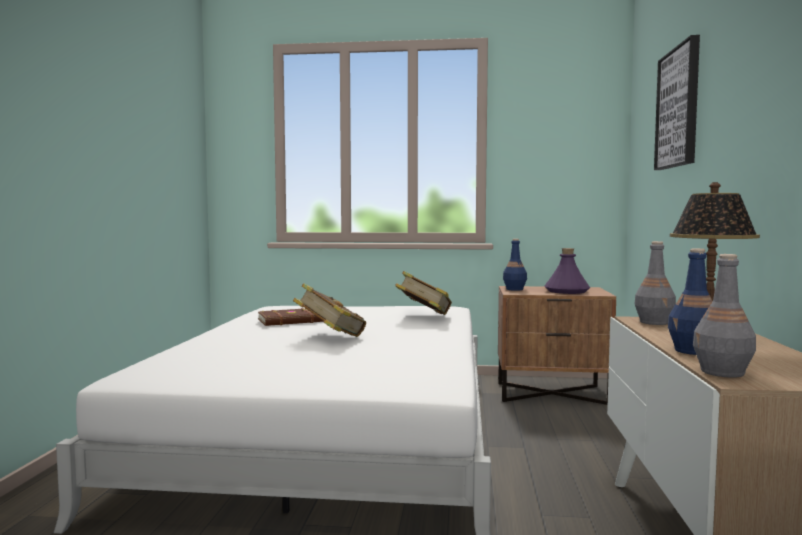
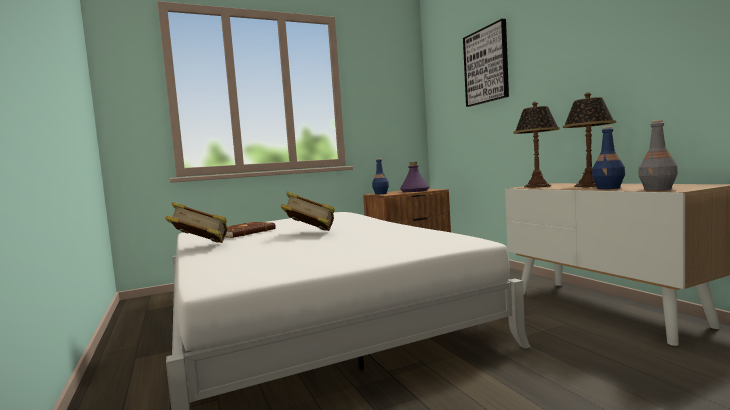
camera: 30 degrees left, 0 degrees up
(424, 316) = (340, 216): book -> book (200, 247)
(654, 322) = (537, 186): grey bottle -> table lamp

